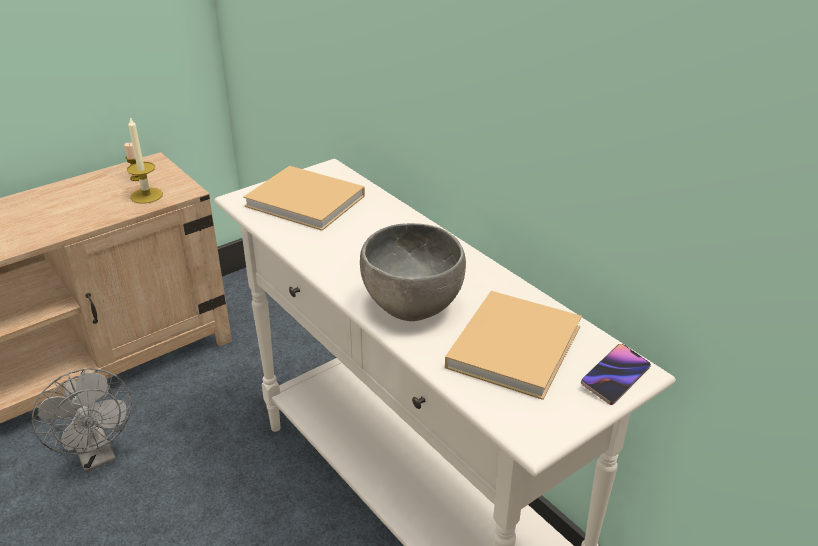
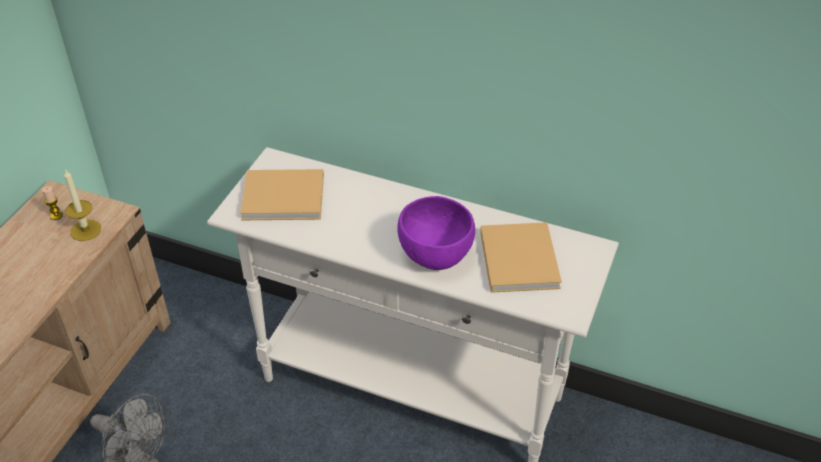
camera: 30 degrees left, 10 degrees up
(412, 307) = (436, 257): grey bowl -> purple bowl
(615, 377) = (588, 256): phone -> none

